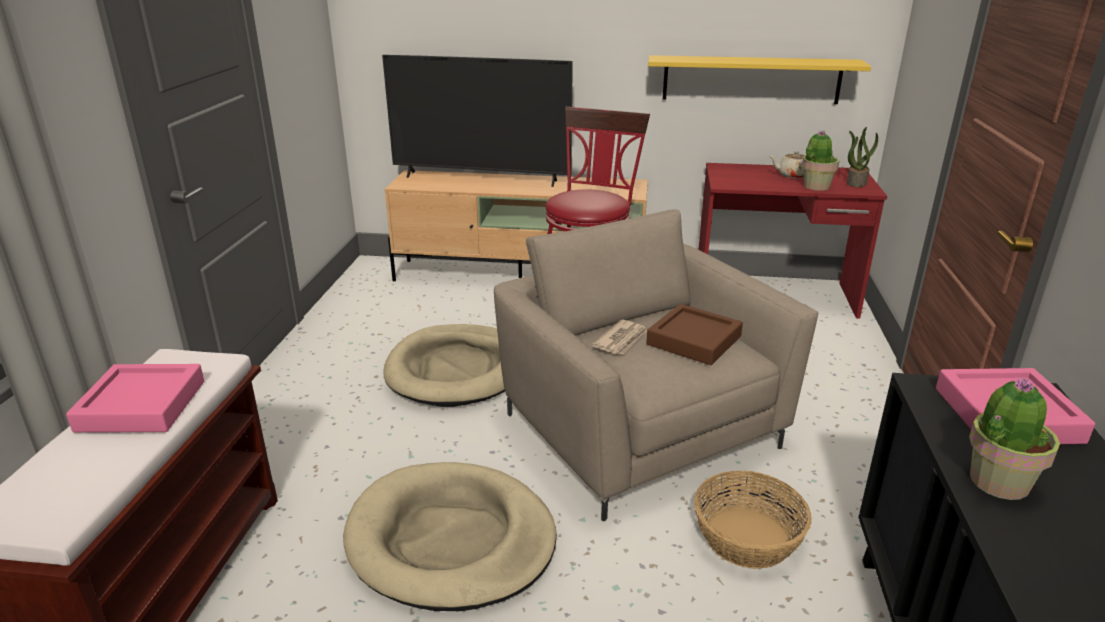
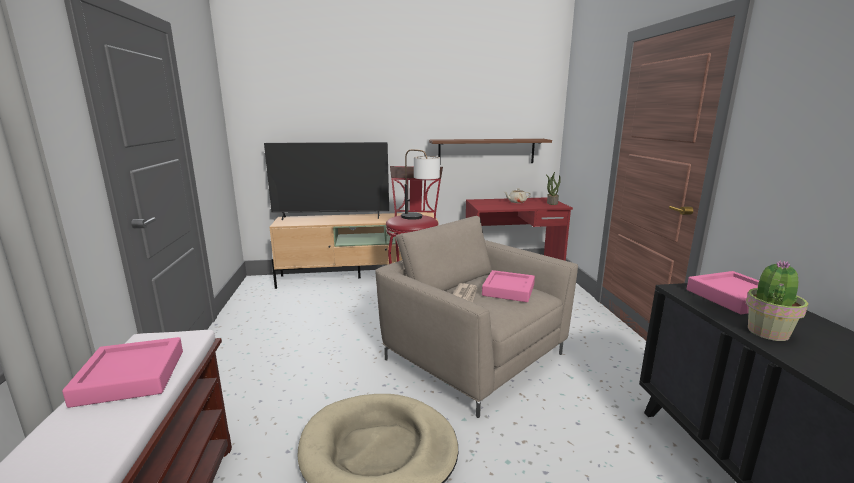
camera: 15 degrees left, 10 degrees down
(456, 370) = (338, 336): beige dog bed -> none
(600, 200) = (420, 218): none -> table lamp
(694, 340) = (508, 290): brown tray -> pink tray
(746, 538) = (571, 412): basket -> none
(751, 79) = (486, 151): yellow shelf -> brown shelf
(816, 186) = (533, 206): potted plant -> none

